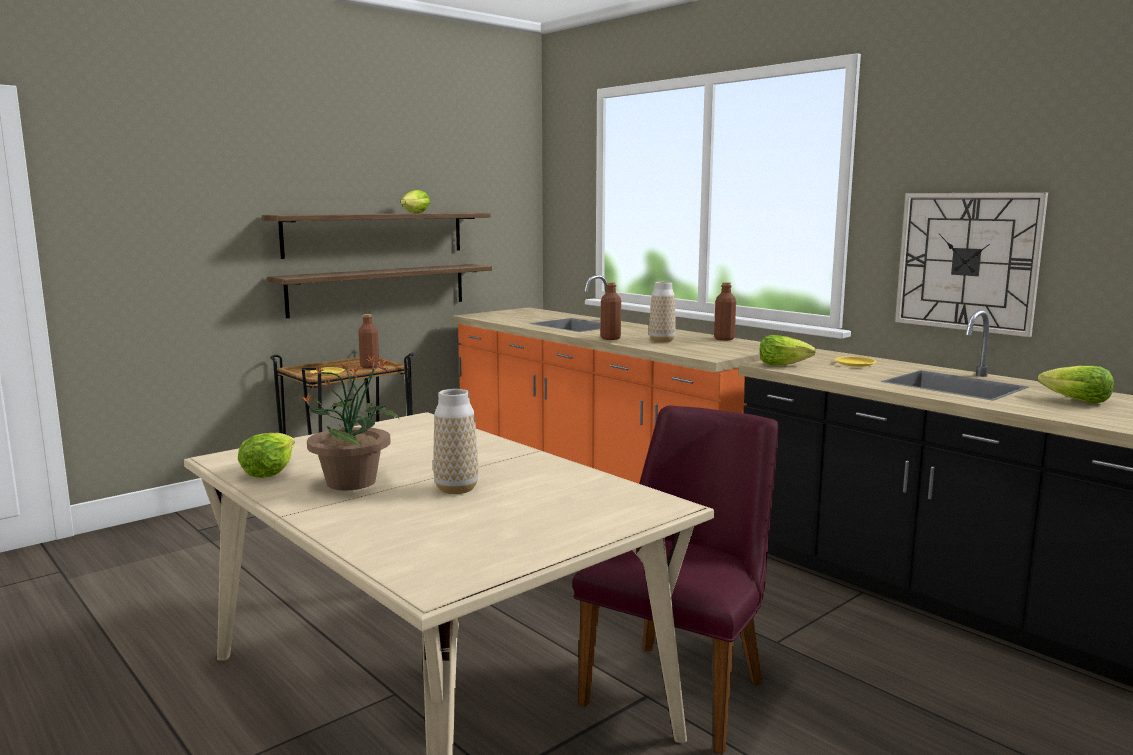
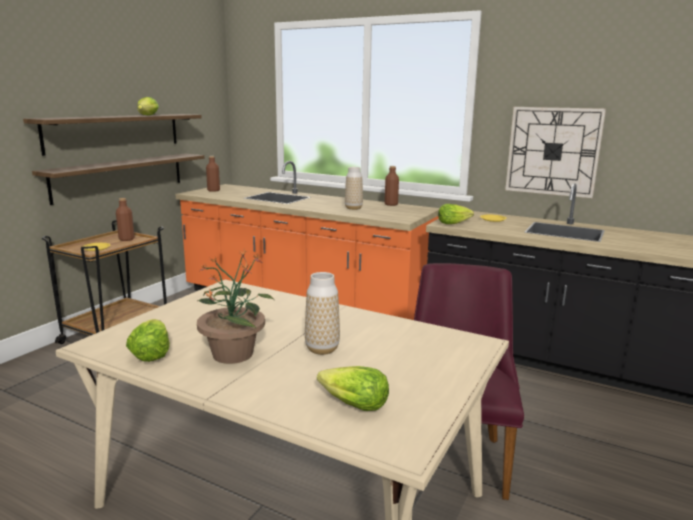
camera: 20 degrees left, 5 degrees up
(610, 338) = (316, 208): brown bottle -> brown bottle (213, 190)
(1075, 401) = (640, 238): lettuce -> lettuce (353, 405)

